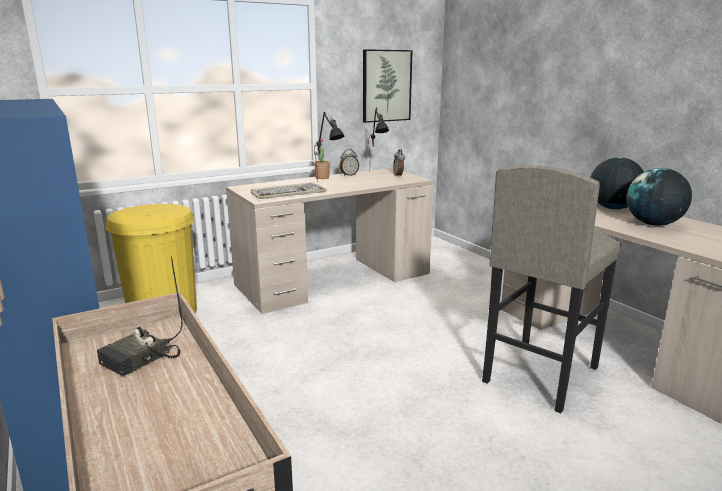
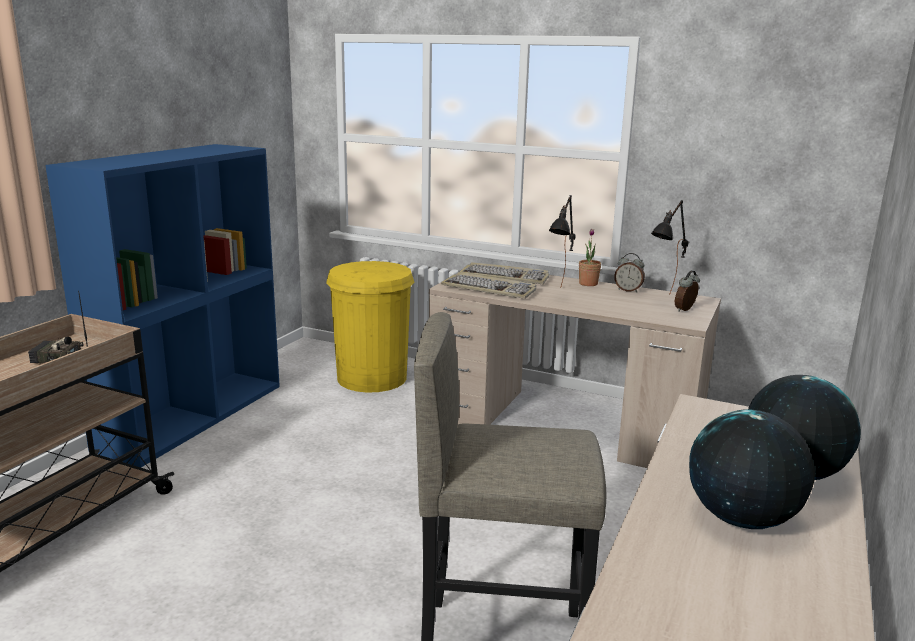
camera: 55 degrees right, 0 degrees up
(271, 186) = (505, 277): none -> keyboard
(386, 86) = (755, 168): picture -> none

